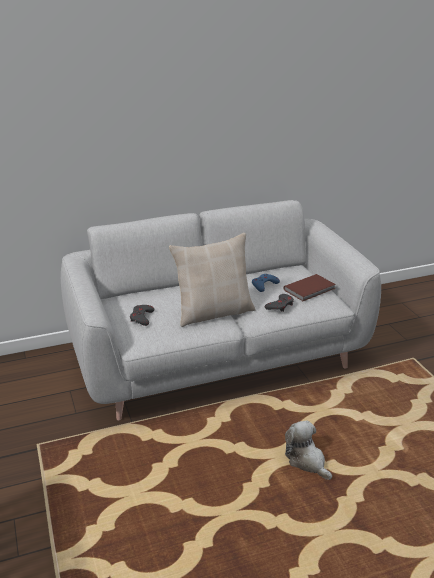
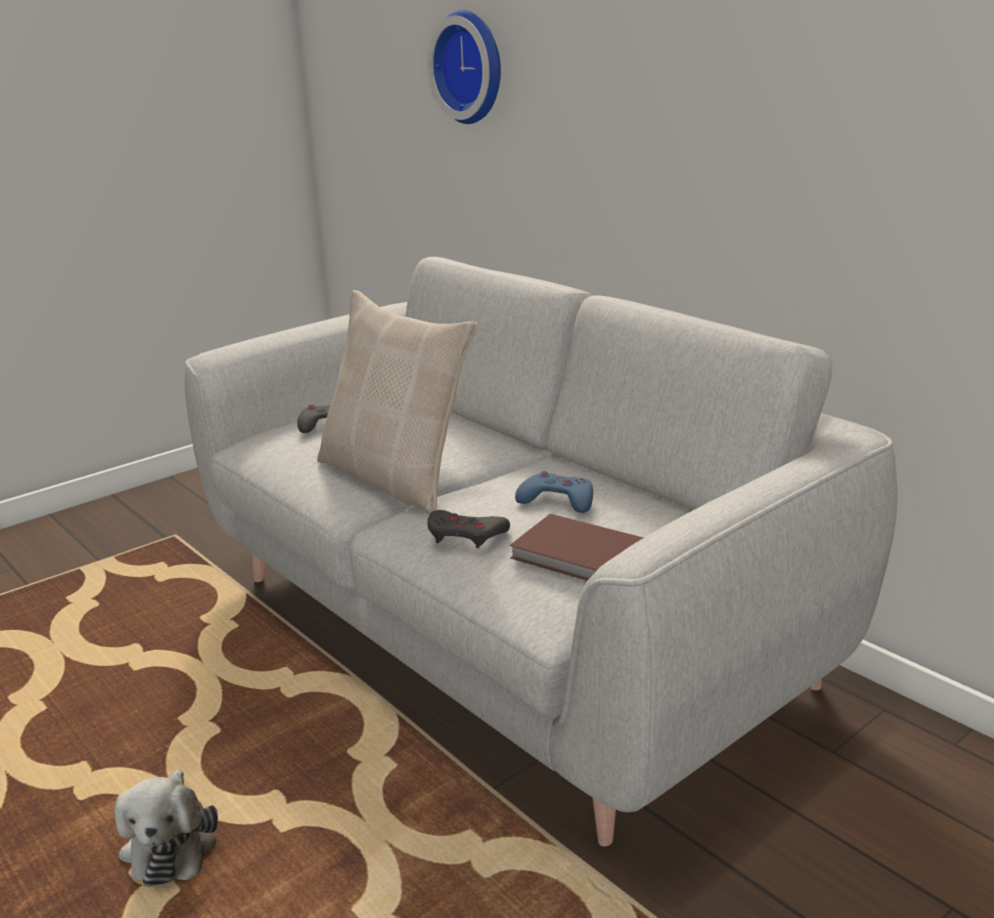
camera: 70 degrees right, 5 degrees down
(77, 130) = (472, 67): none -> wall clock
(306, 461) = (171, 844): plush toy -> plush toy turned 135 degrees clockwise

